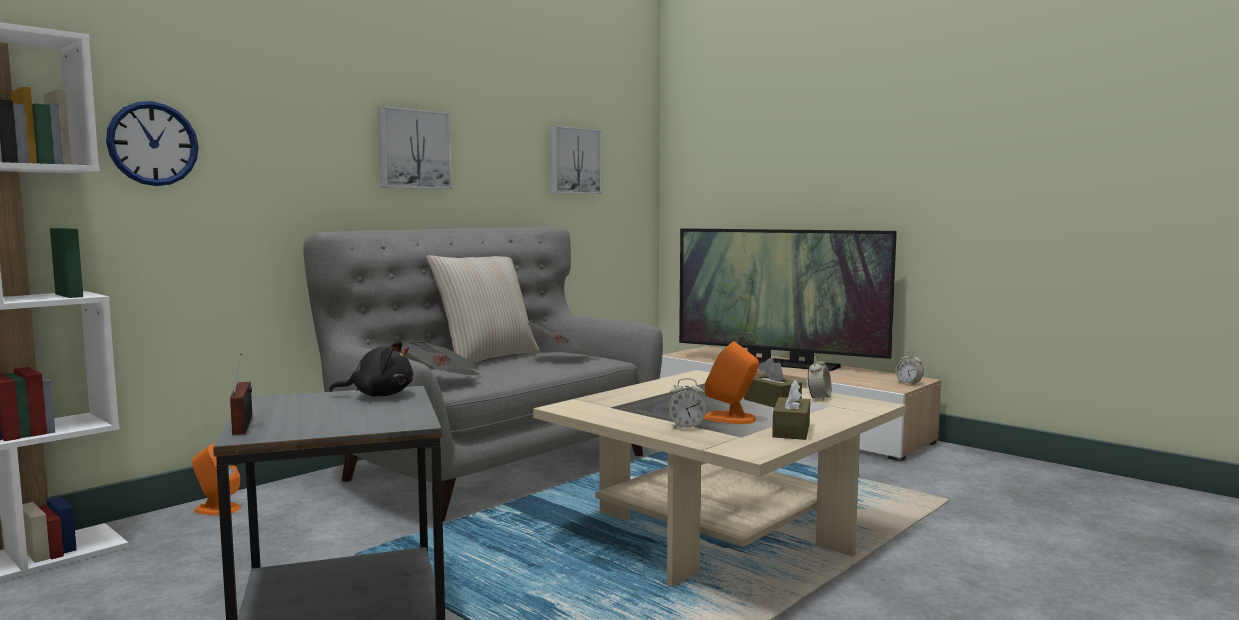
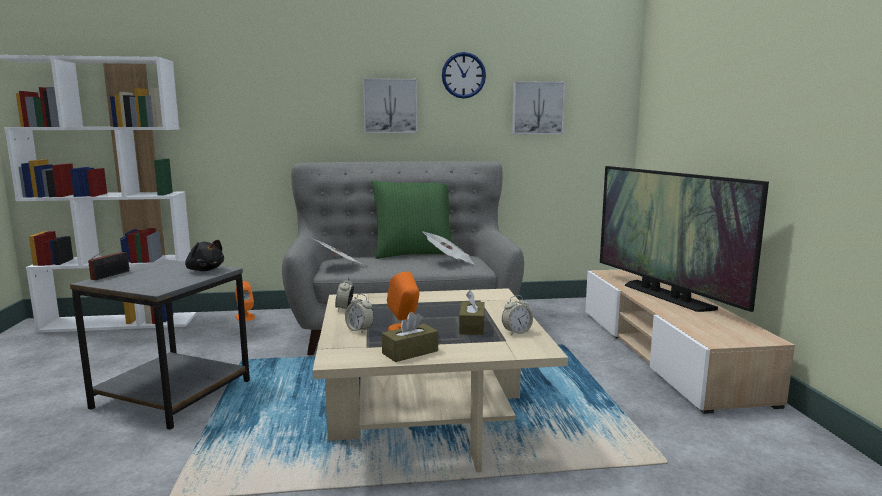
camera: 40 degrees right, 5 degrees up
(153, 144) = (221, 111): wall clock -> wall clock (463, 75)
(486, 359) = (413, 254): beige pillow -> green pillow
(909, 383) = (743, 340): alarm clock -> alarm clock (345, 308)

